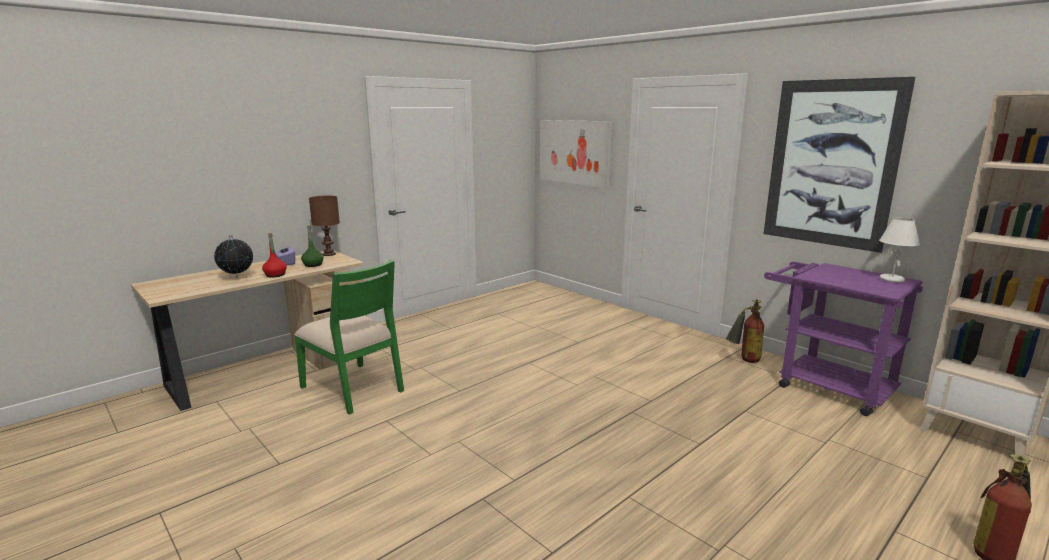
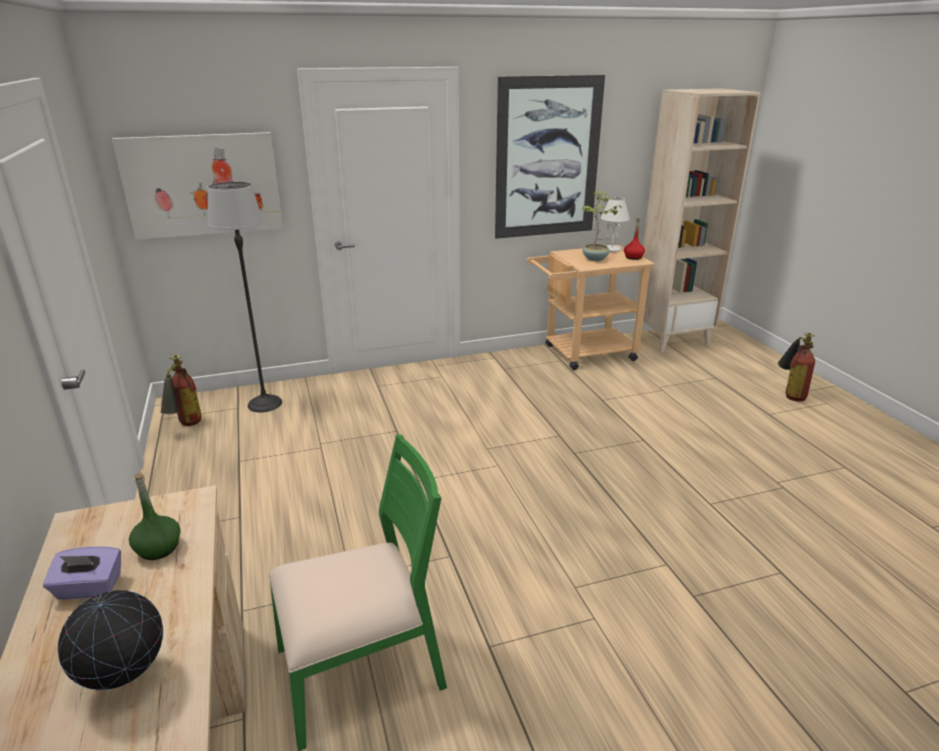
camera: 65 degrees left, 10 degrees up
(275, 275) = (179, 609): red bottle -> red bottle (633, 257)
(329, 254) = (96, 520): brown table lamp -> none
(561, 302) = (265, 403): none -> floor lamp
(743, 360) = (516, 365): fire extinguisher -> fire extinguisher (185, 426)
(824, 385) = (582, 354): purple cart -> beige cart
(842, 277) = (595, 259): none -> potted plant

